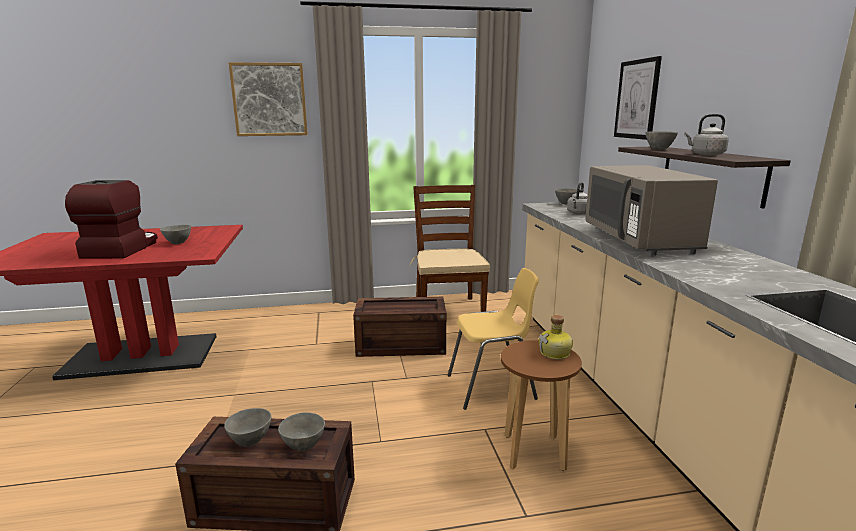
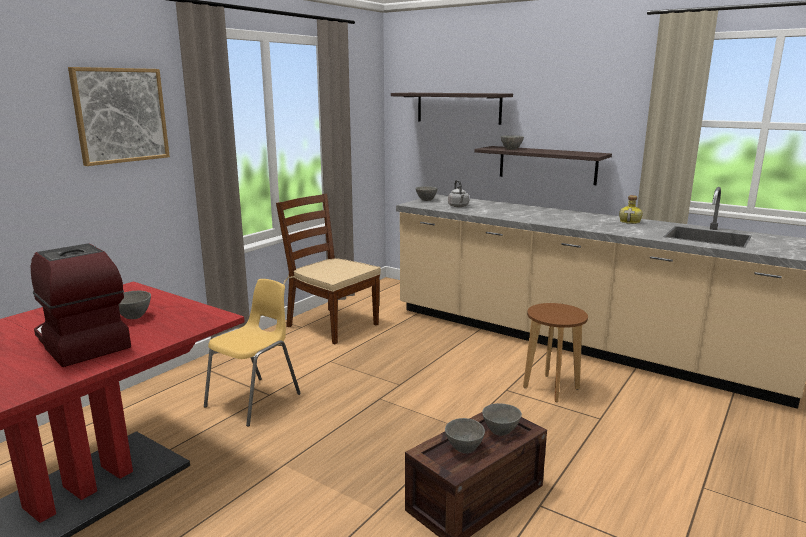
camera: 45 degrees left, 0 degrees up
(402, 344) = (348, 364): crate -> none
(492, 388) = (465, 365): yellow chair -> yellow chair (255, 400)
(555, 353) = (559, 308): bottle -> bottle (630, 222)
(637, 99) = (458, 108): picture -> shelf
(639, 240) = (545, 218): grey microwave -> none
(705, 154) = (560, 152): grey kettle -> none

